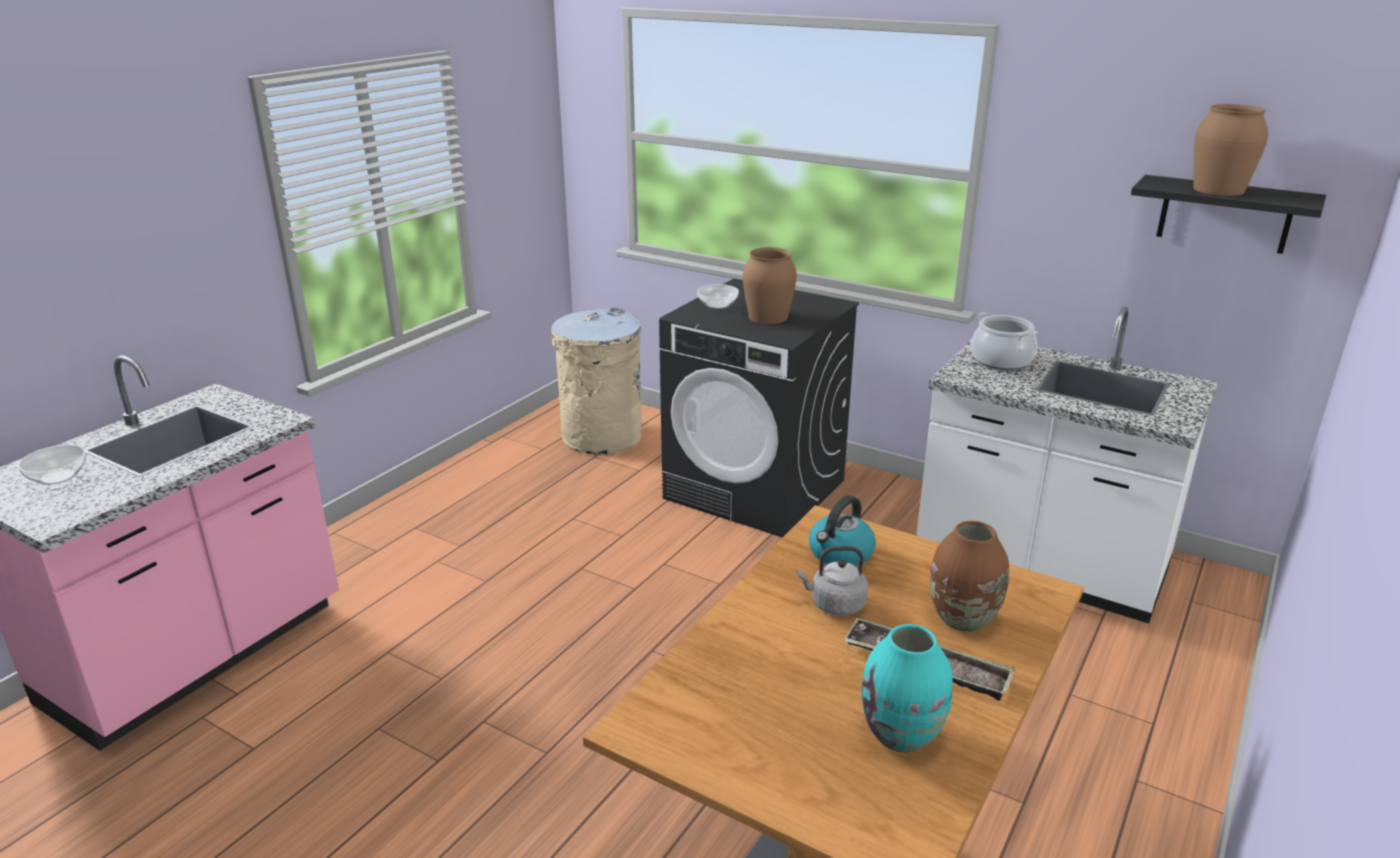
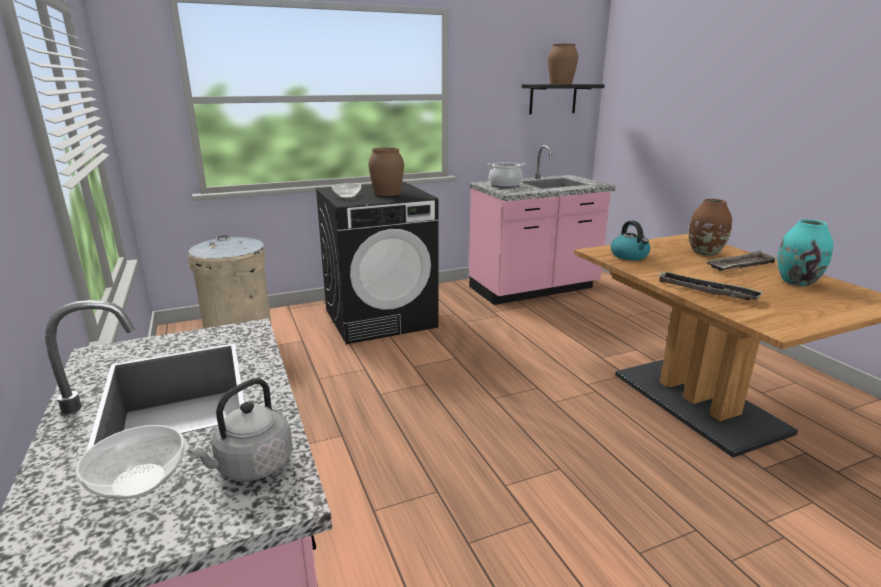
camera: 55 degrees left, 5 degrees down
(740, 646) = (706, 291): none -> tray
(834, 604) = (677, 267): grey kettle -> grey kettle (251, 467)
(1039, 567) = (534, 289): white counter -> pink counter

